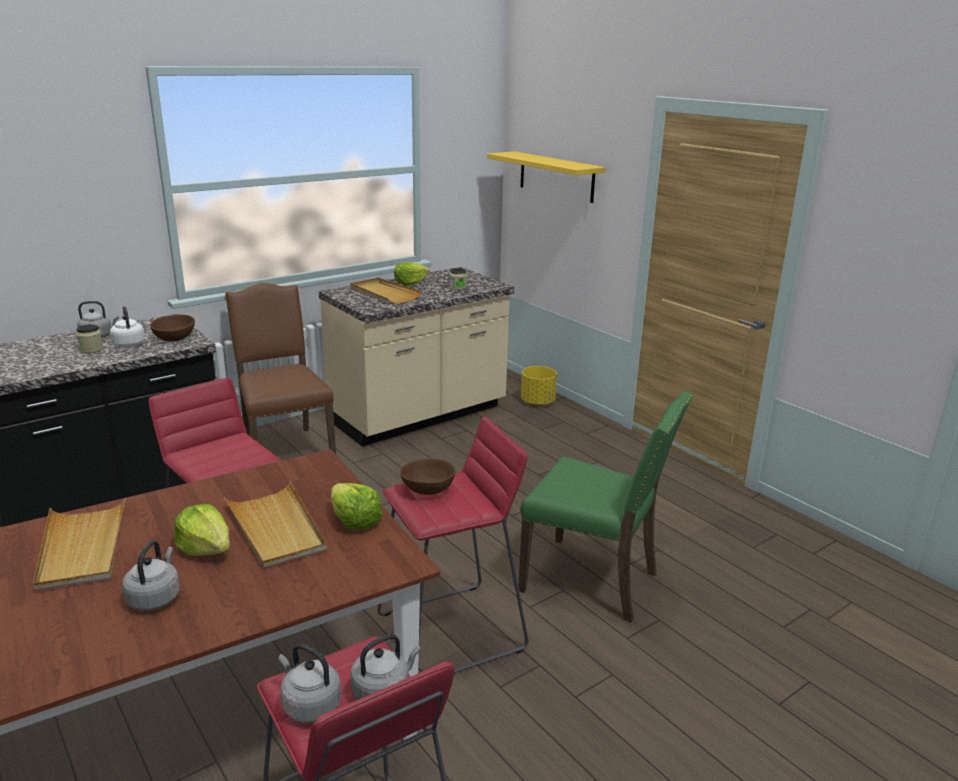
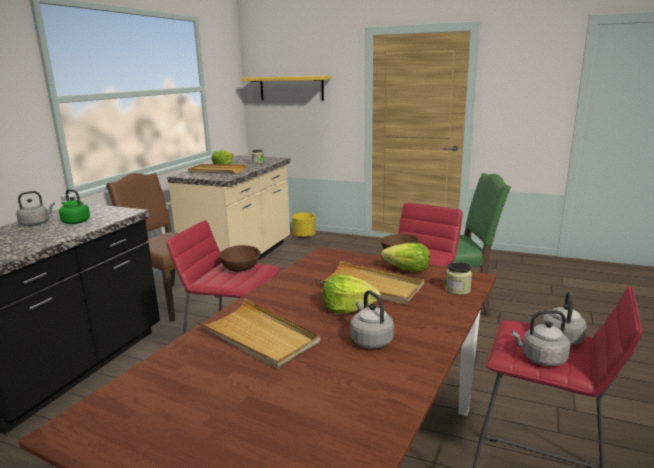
camera: 30 degrees left, 5 degrees down
(91, 349) = (47, 230): jar -> jar (457, 290)
(129, 343) = (75, 222): white kettle -> green kettle
(174, 338) = (109, 213): brown bowl -> brown bowl (240, 268)

